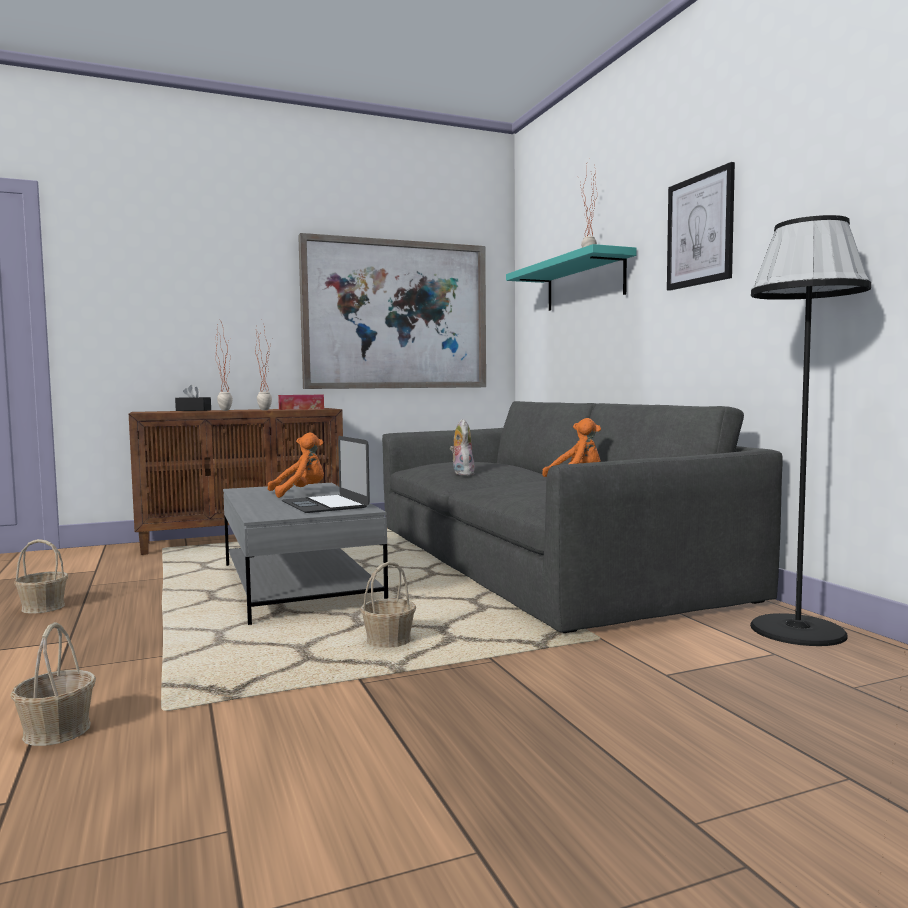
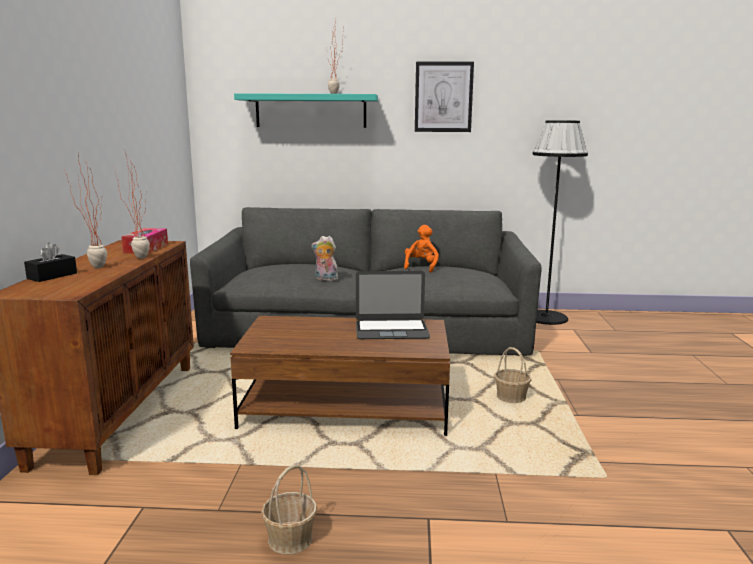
camera: 65 degrees left, 10 degrees up
(56, 731) = (631, 517): basket -> none
(298, 585) = (346, 407): grey coffee table -> brown coffee table
(300, 493) = (314, 330): orange plush toy -> none
(395, 315) = (141, 129): picture -> none

